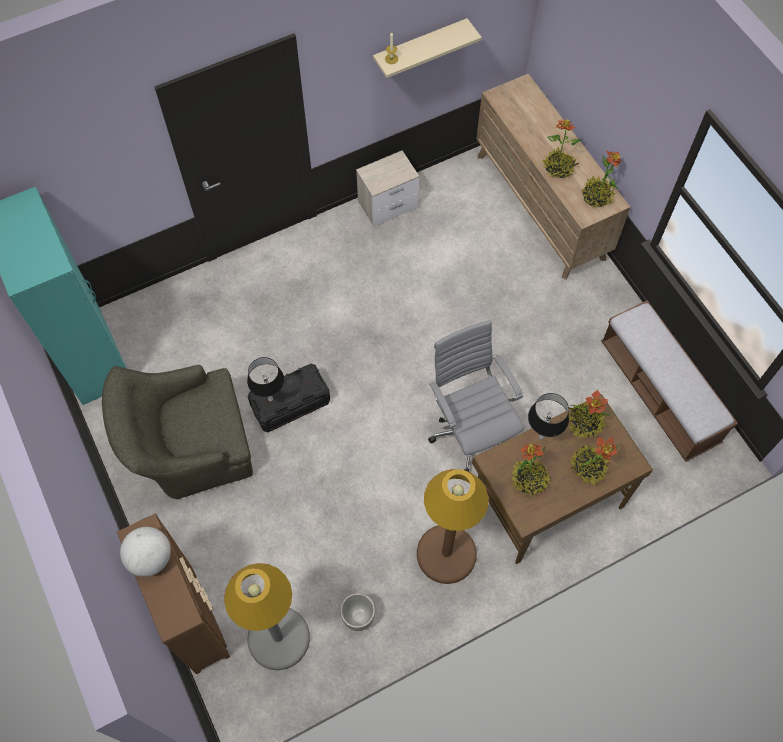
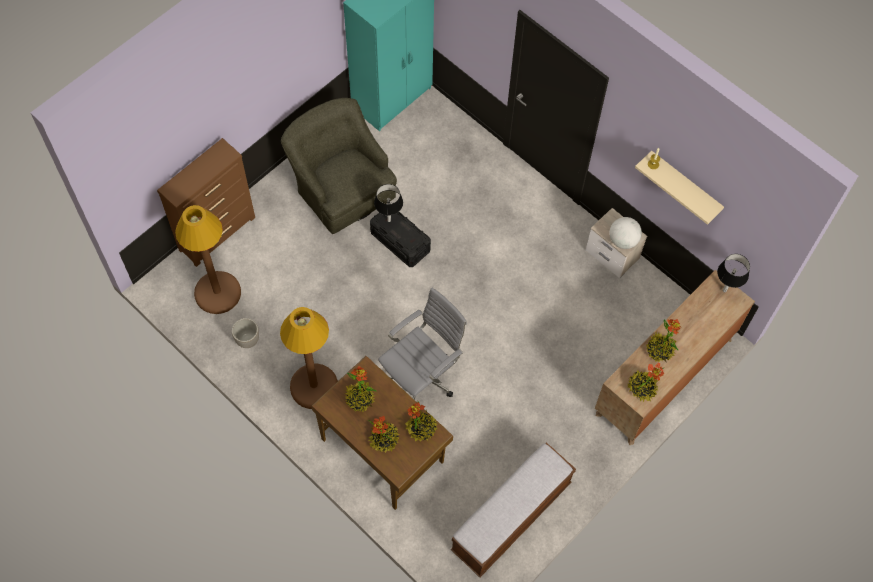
camera: 70 degrees right, 0 degrees up
(150, 558) = (209, 163): globe -> globe (623, 240)
(278, 638) = (217, 293): grey floor lamp -> brown floor lamp
(541, 437) = (398, 399): black table lamp -> black table lamp (724, 290)

